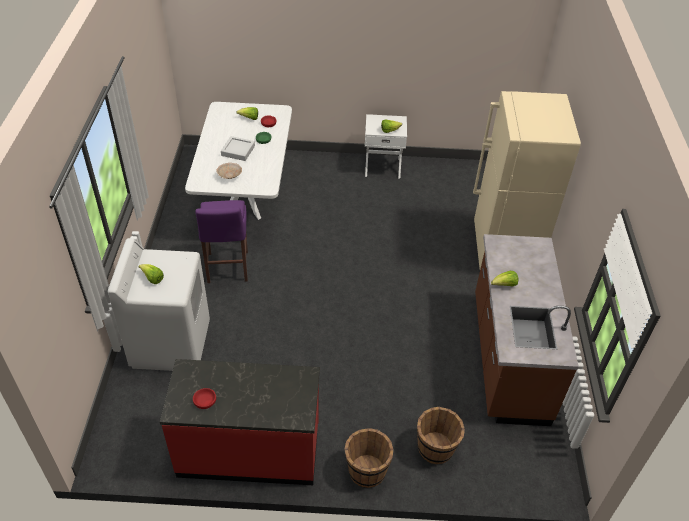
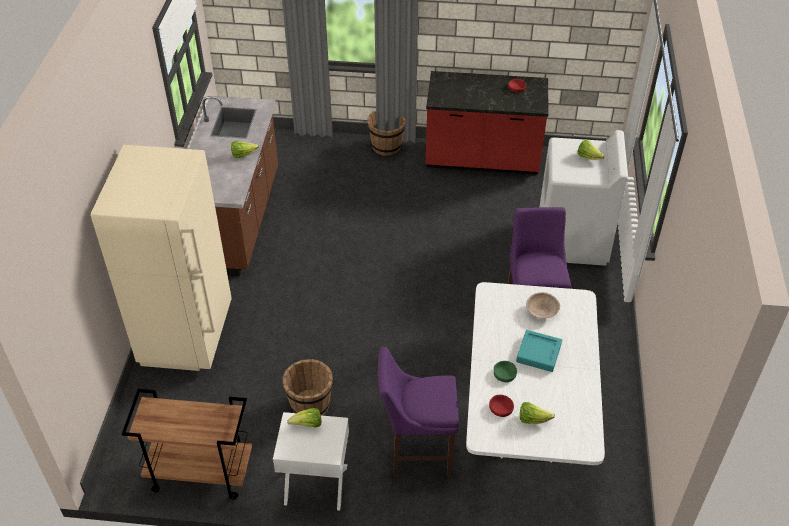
camera: 175 degrees left, 0 degrees up
(238, 151) = (538, 353): grey tray -> turquoise tray
(320, 182) = (416, 453): none -> purple stool
(435, 449) = (327, 157): brown bucket -> brown bucket (310, 404)
(456, 170) = (199, 474): none -> brown cart

